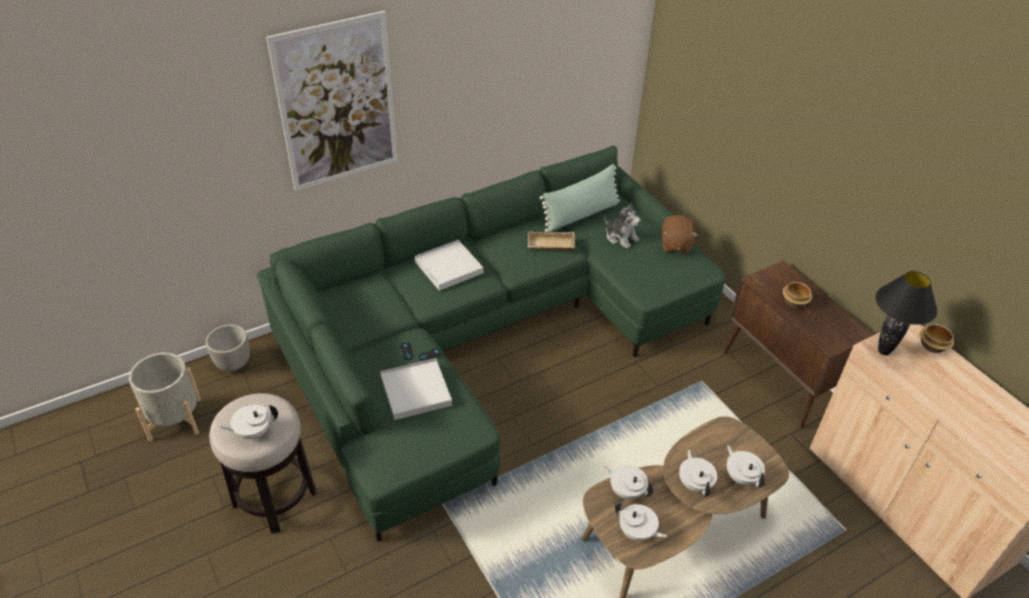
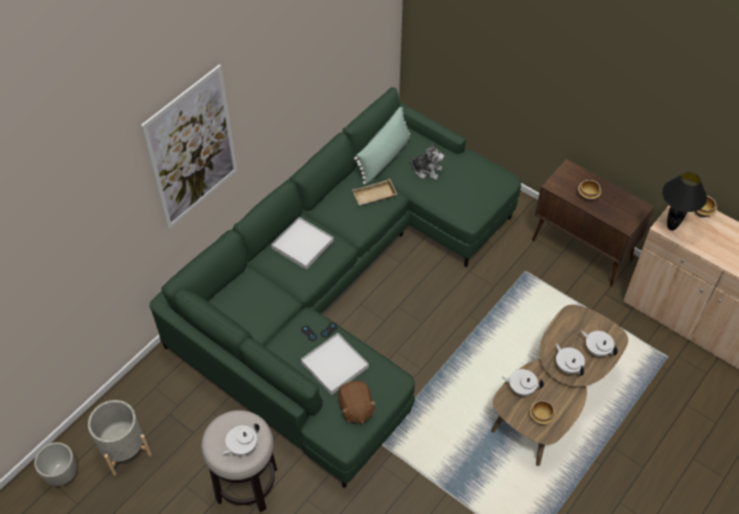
camera: 20 degrees left, 10 degrees up
(233, 363) = (143, 383): planter -> planter (62, 474)
(637, 532) = (541, 417): white teapot -> bowl
(675, 245) = (472, 164): brown plush toy -> brown plush toy (355, 409)

